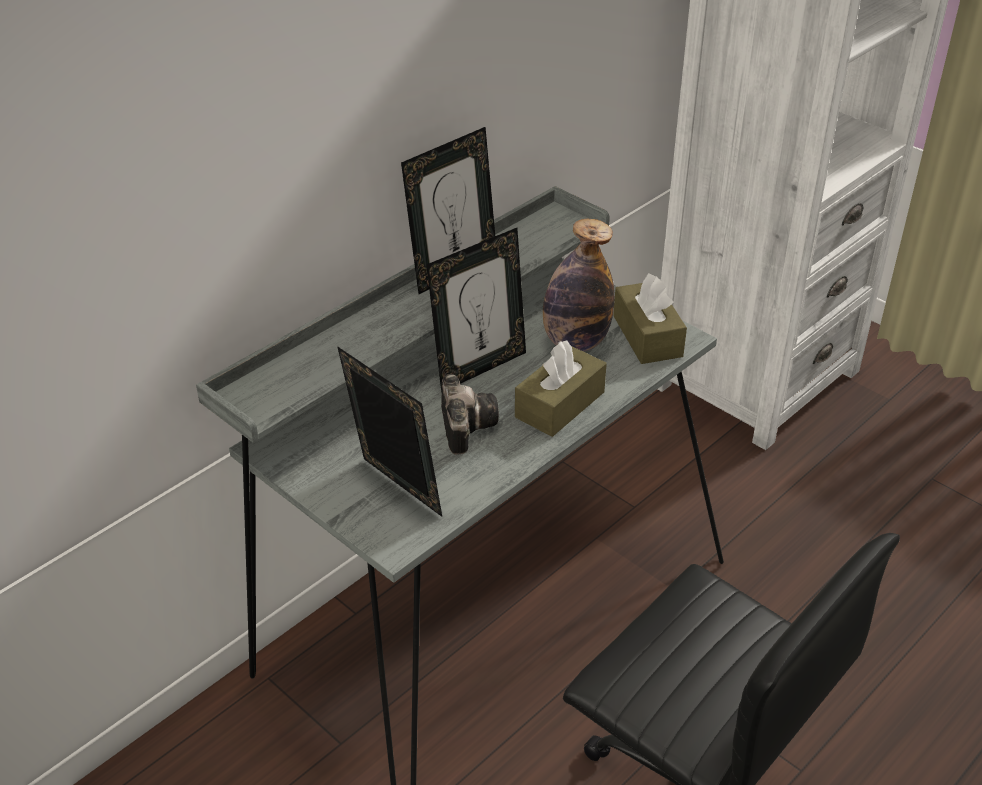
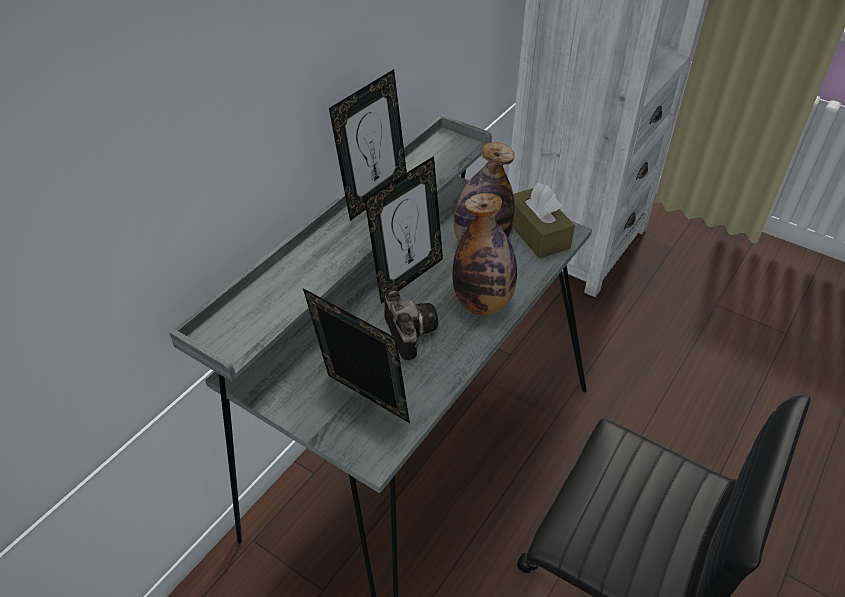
camera: 10 degrees left, 5 degrees up
(560, 404) = (483, 303): brown tissue box -> bottle

